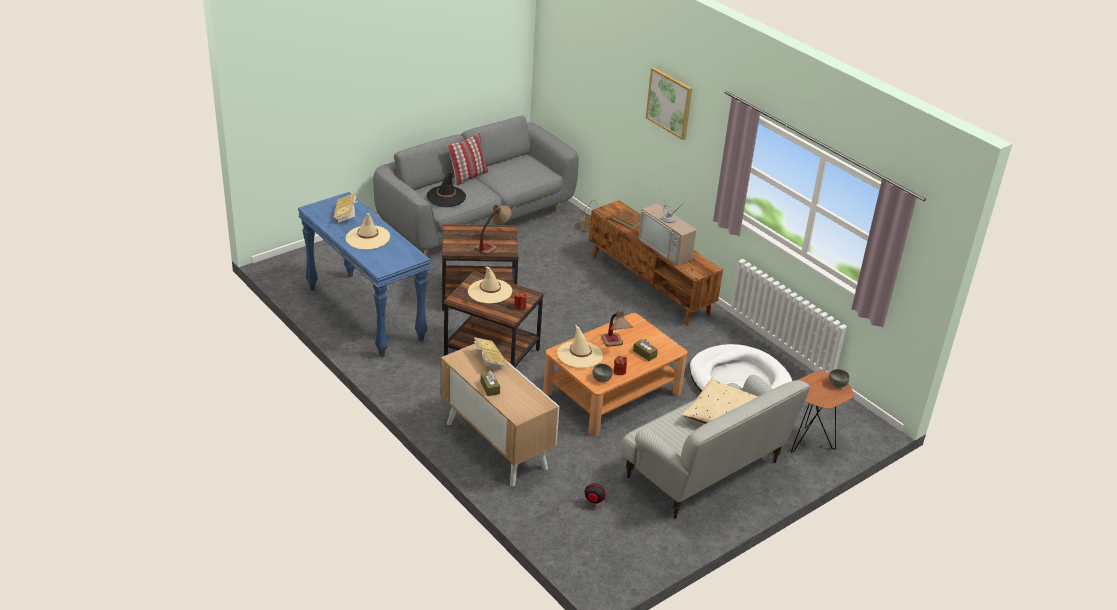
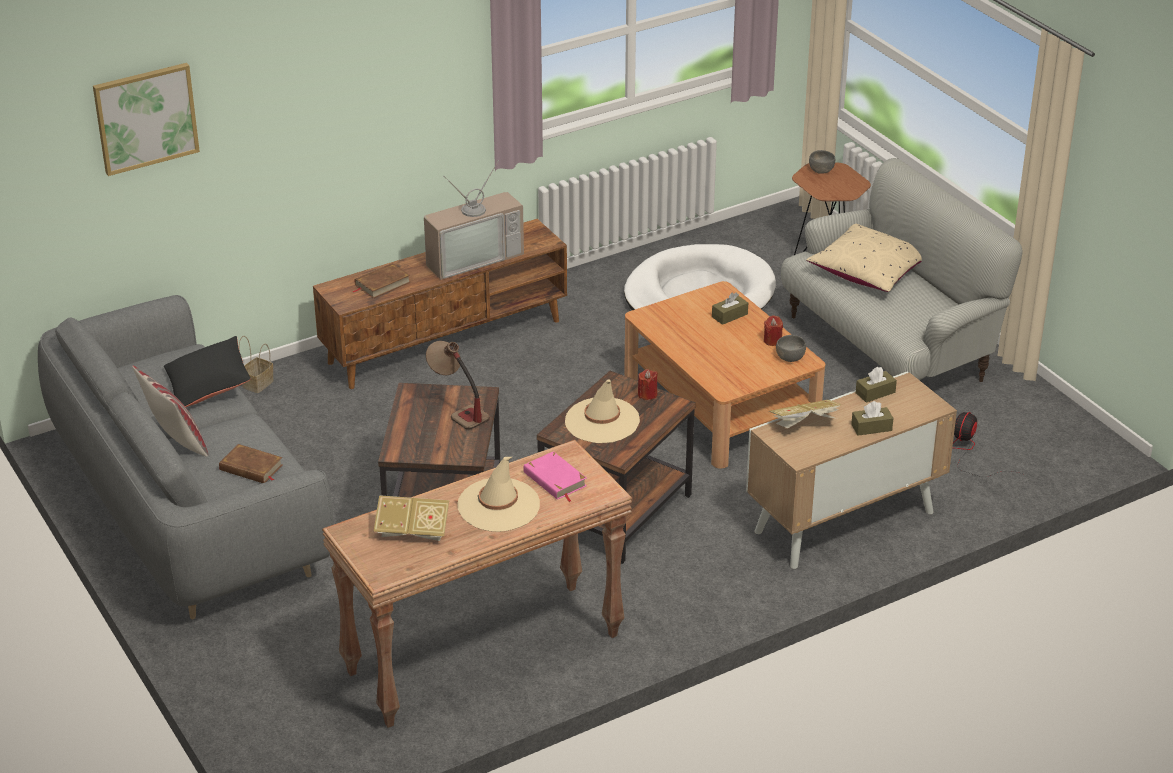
camera: 80 degrees left, 0 degrees up
(364, 314) = (483, 655): blue console table -> brown console table
(391, 253) = (554, 480): none -> pink book
(446, 197) = (251, 468): black hat -> brown book
(516, 179) = (208, 386): none -> black pillow
(530, 390) = (875, 393): none -> brown tissue box
(580, 355) = (732, 371): beige hat -> none
(615, 347) = (714, 339): table lamp -> none
(669, 103) = (348, 73): picture -> picture (146, 118)

